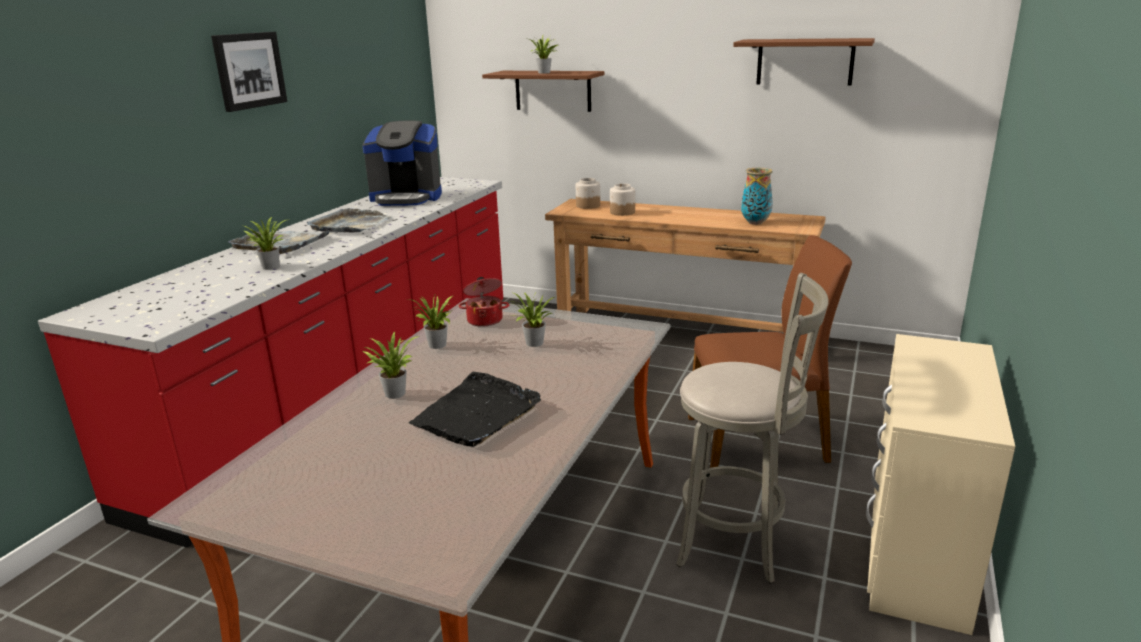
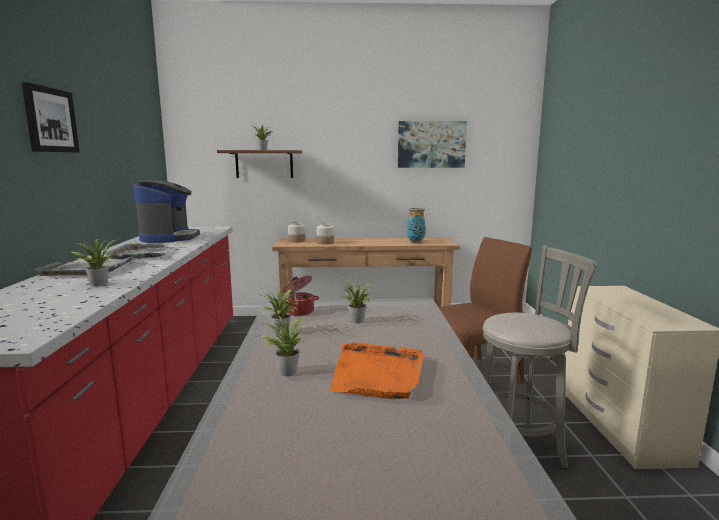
camera: 25 degrees left, 10 degrees down
(406, 198) = (169, 237): coffee machine -> coffee machine turned 75 degrees counterclockwise
(477, 414) = (377, 374): black tray -> orange tray
(805, 62) = (431, 144): brown shelf -> picture

